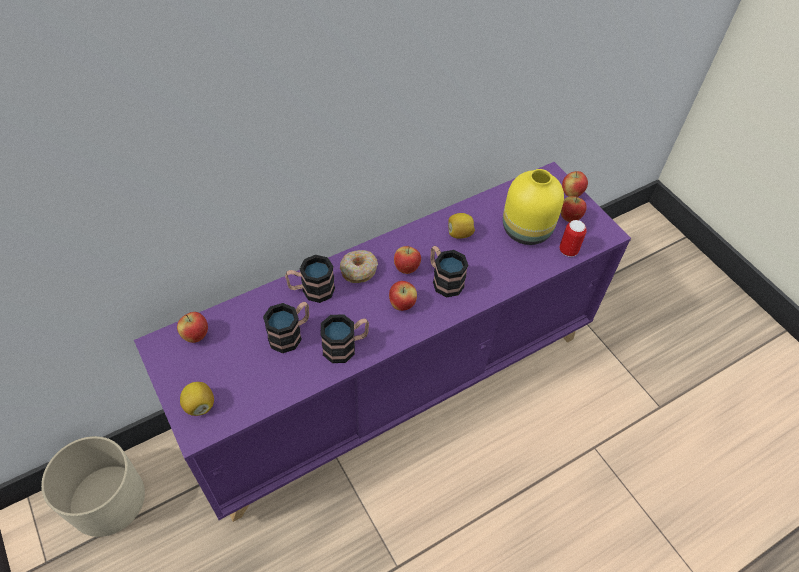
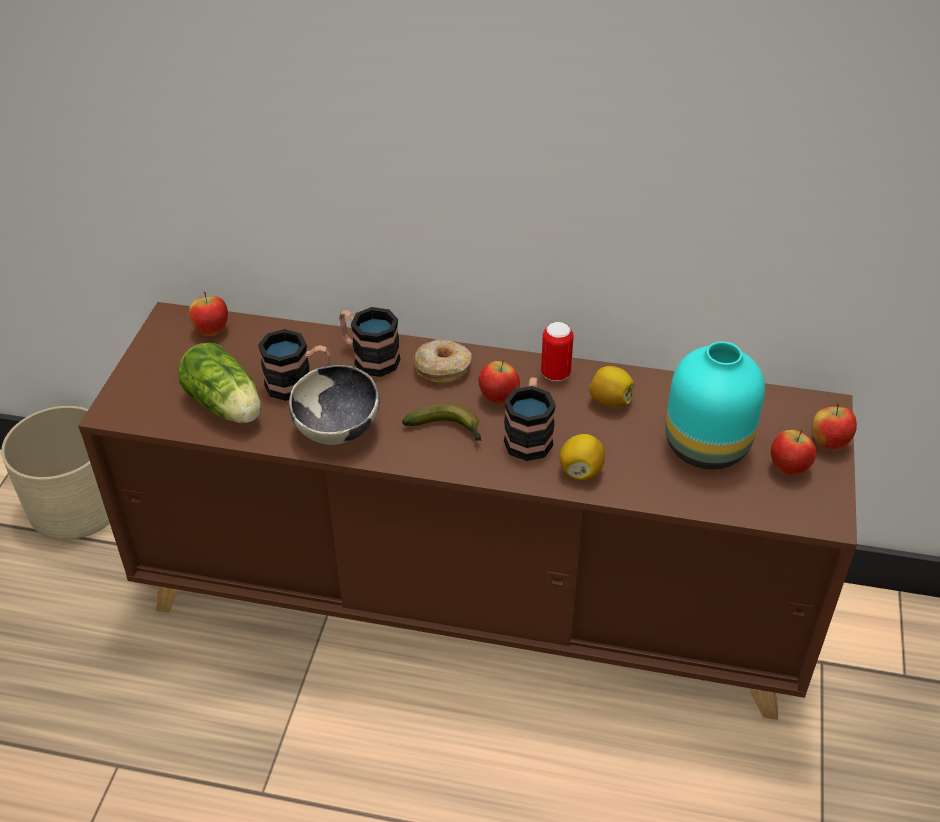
camera: 45 degrees right, 10 degrees down
(199, 405) = (142, 391): lemon -> lemon (580, 471)
(265, 378) = (227, 407): none -> lettuce
(346, 346) = (338, 430): mug -> bowl
(395, 383) = (472, 601): purple cabinet -> brown cabinet
(402, 304) = (448, 430): apple -> banana
(525, 229) = (707, 445): yellow vase -> turquoise vase
(568, 250) = (737, 502): can -> can (555, 374)

